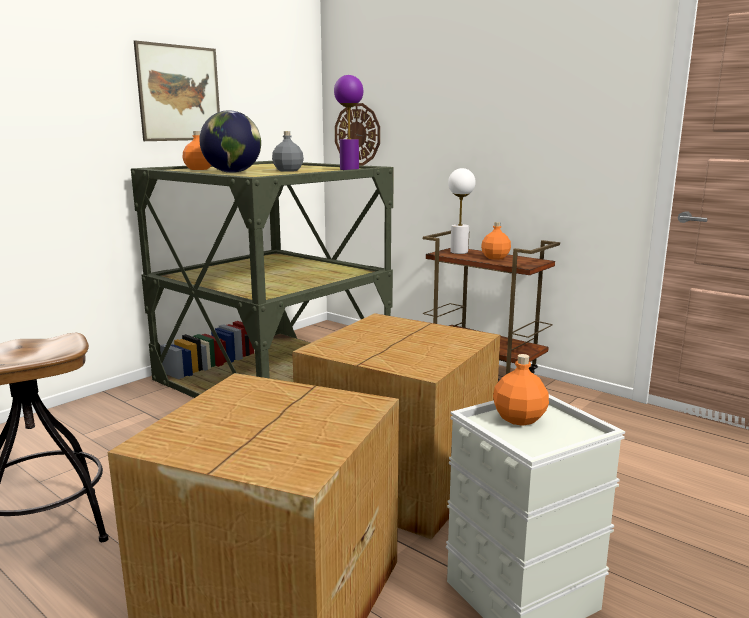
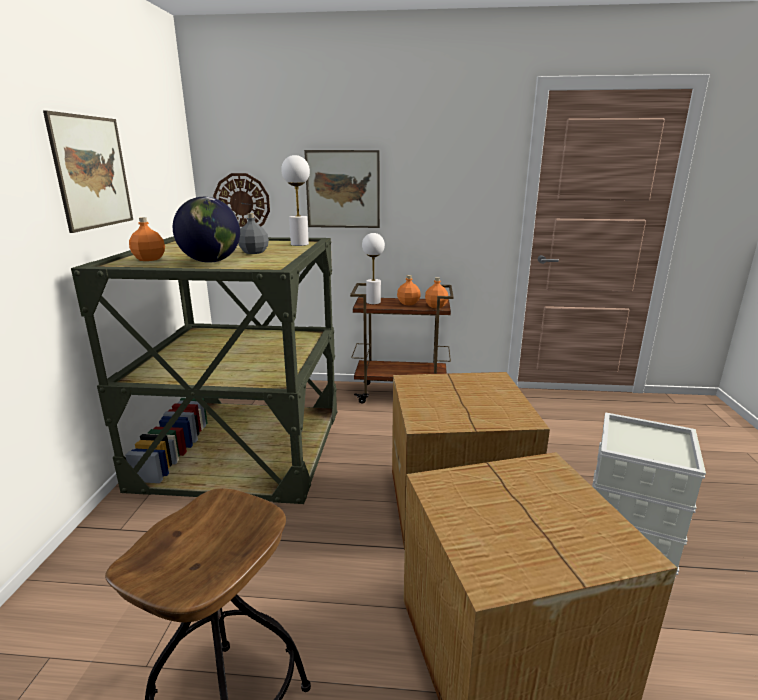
camera: 35 degrees left, 5 degrees up
(349, 169) = (299, 244): purple table lamp -> white table lamp
(448, 119) = (343, 189): none -> picture
(520, 418) = (631, 440): orange bottle -> orange bottle (436, 306)

